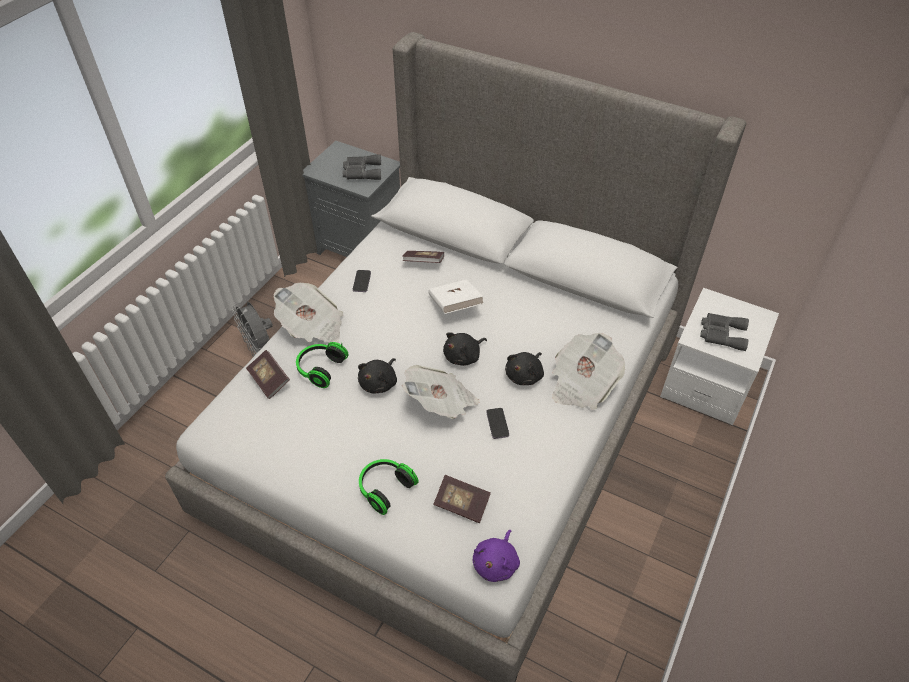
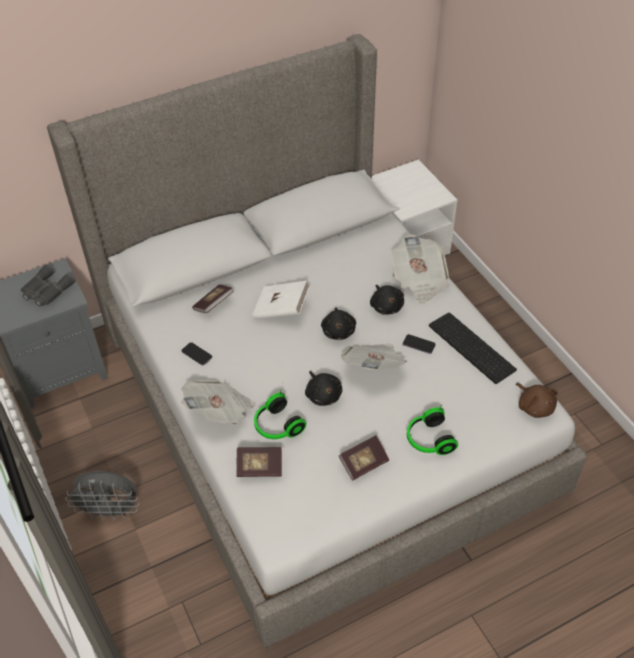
camera: 55 degrees left, 0 degrees up
(461, 504) = (475, 400): book -> book (363, 463)
(496, 563) = (534, 406): purple plush toy -> brown plush toy
(528, 467) = (469, 347): none -> keyboard
(721, 334) = (412, 196): grey binoculars -> none

